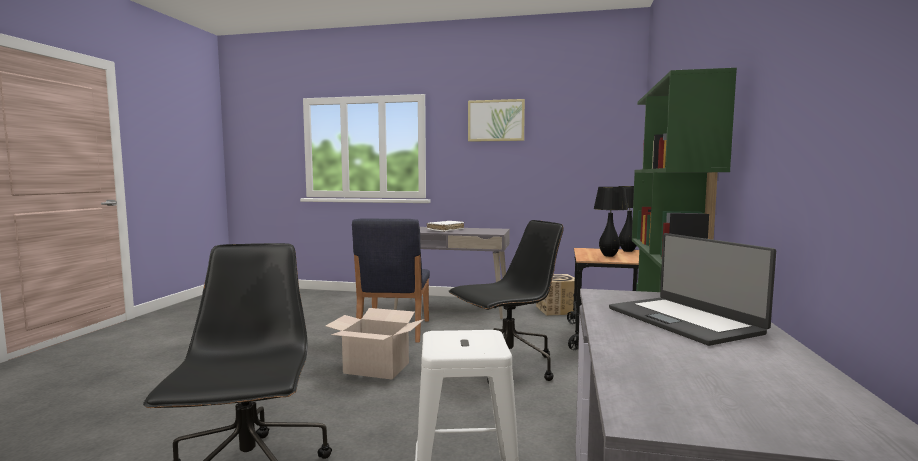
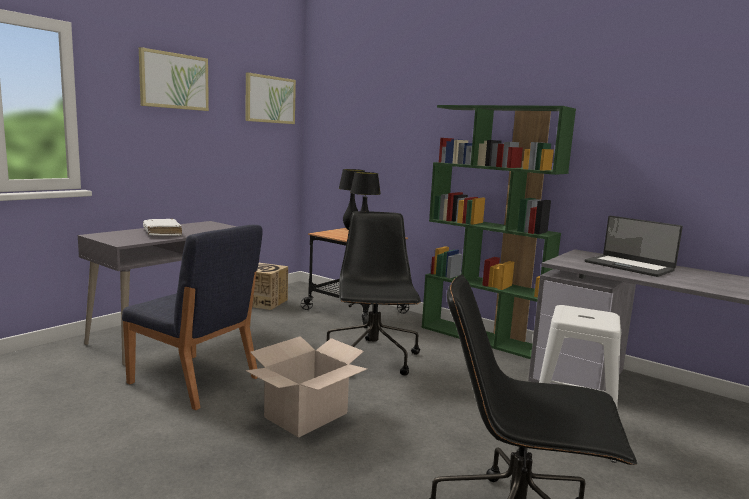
camera: 65 degrees left, 5 degrees up
(595, 124) = (270, 99): none -> picture
(684, 320) = (629, 266): laptop -> laptop turned 45 degrees clockwise

